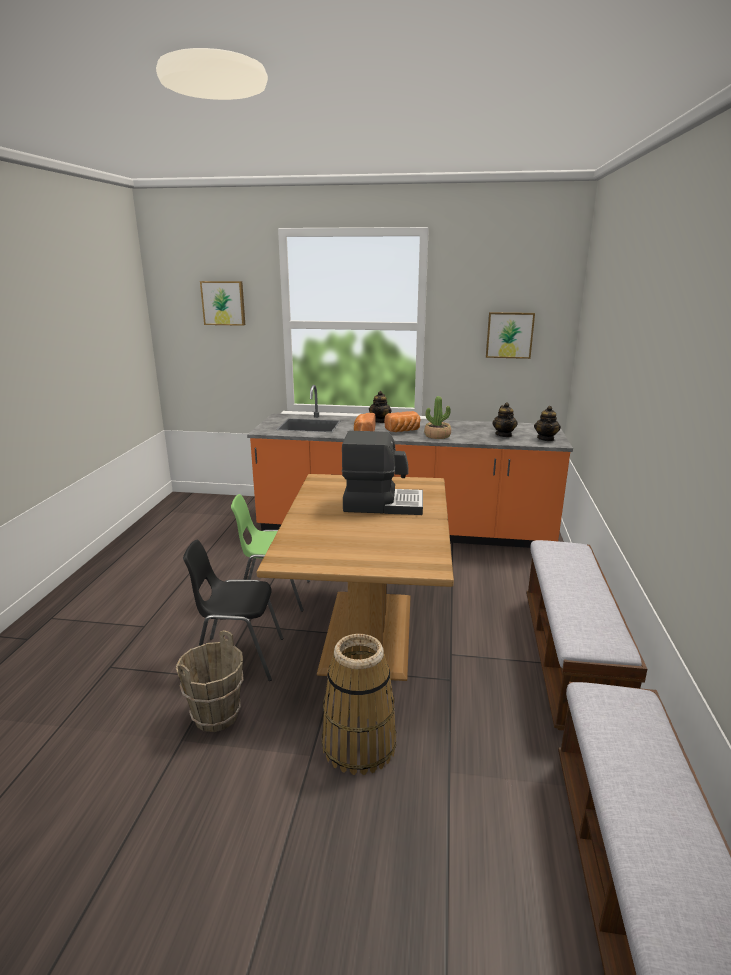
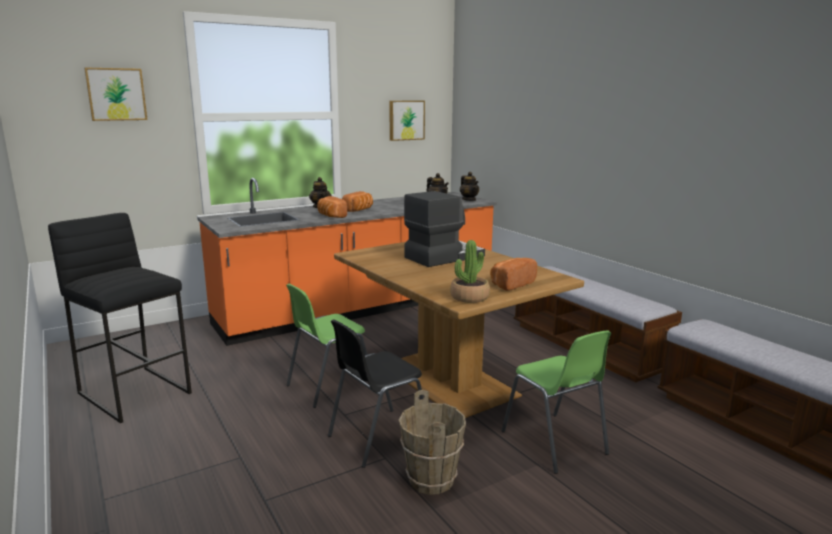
camera: 40 degrees left, 5 degrees down
(163, 548) = (136, 393): none -> black stool
(358, 745) = (554, 443): basket -> green chair
(367, 557) = (510, 284): none -> bread
(437, 436) = (393, 209): potted plant -> potted plant (469, 297)

